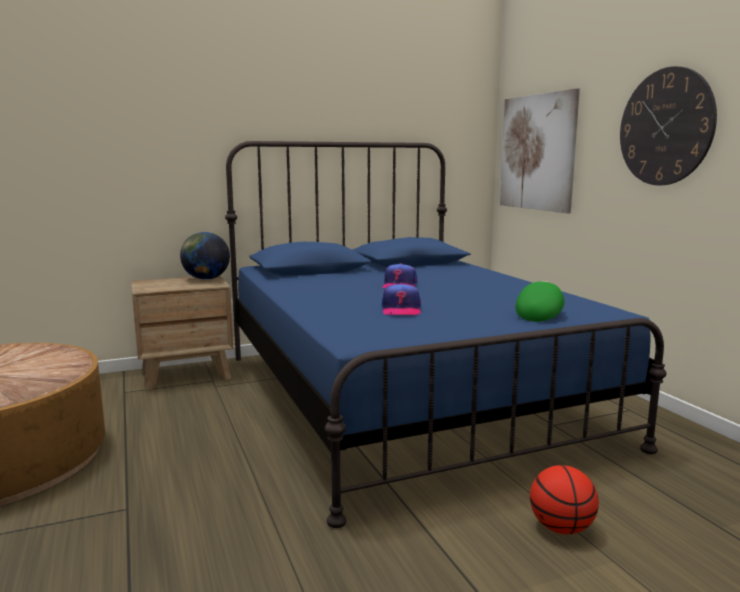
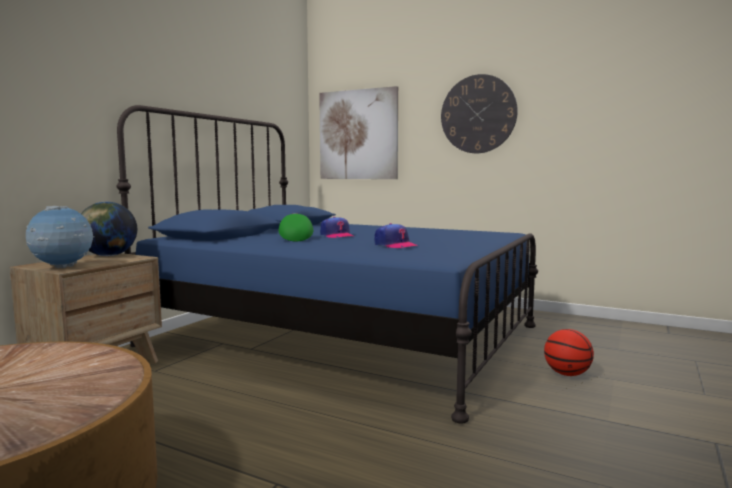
camera: 40 degrees left, 5 degrees down
(149, 287) = (62, 268): none -> globe
(539, 315) = (480, 238): green cap -> green cap (295, 239)

